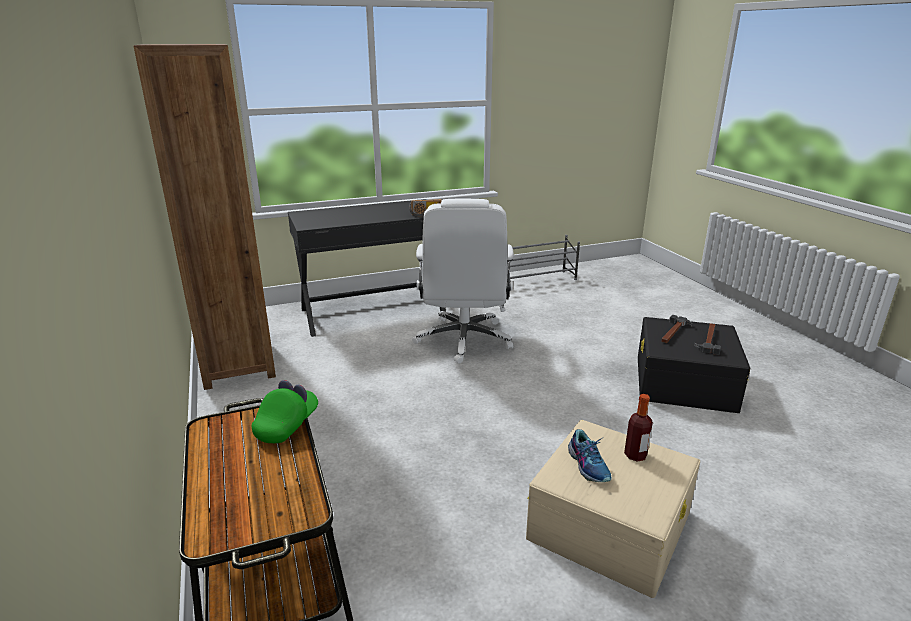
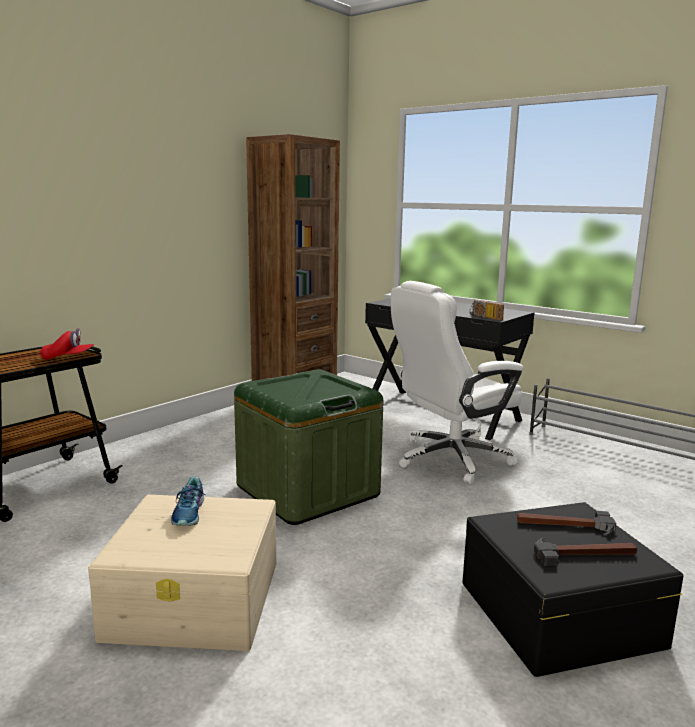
camera: 60 degrees right, 10 degrees down
(287, 425) = (68, 358): green cap -> red cap
(463, 419) = (307, 491): none -> green storage box
(589, 465) = (190, 513): shoe -> shoe turned 45 degrees counterclockwise
(635, 455) = (224, 534): bottle -> none

